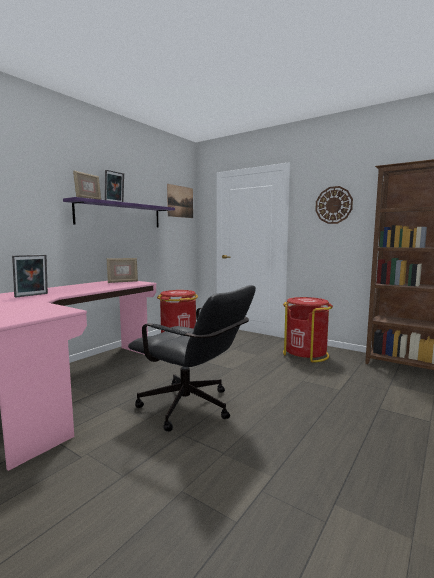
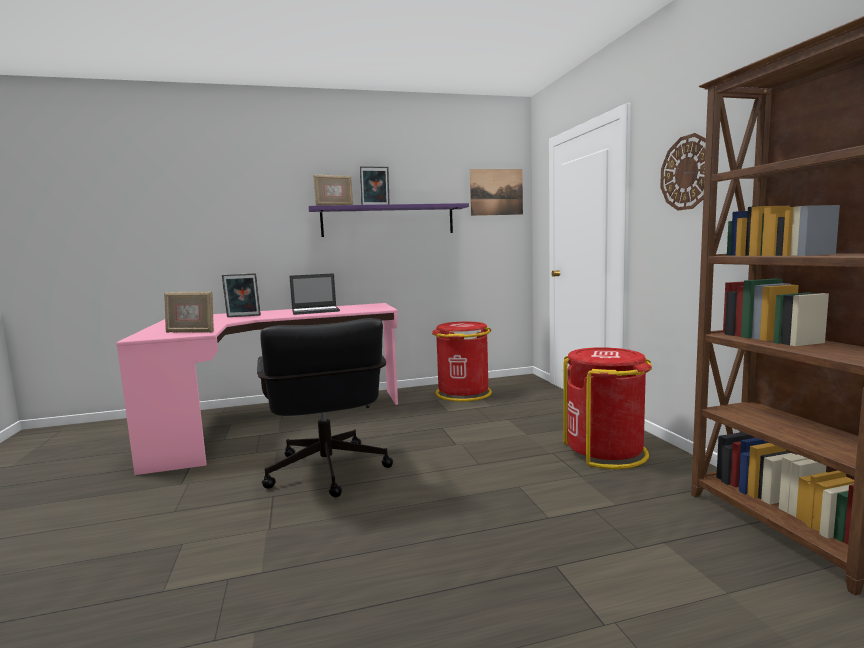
camera: 40 degrees right, 0 degrees up
(89, 287) = (316, 311): none -> laptop
(122, 282) = (369, 306): picture frame -> picture frame (191, 332)

